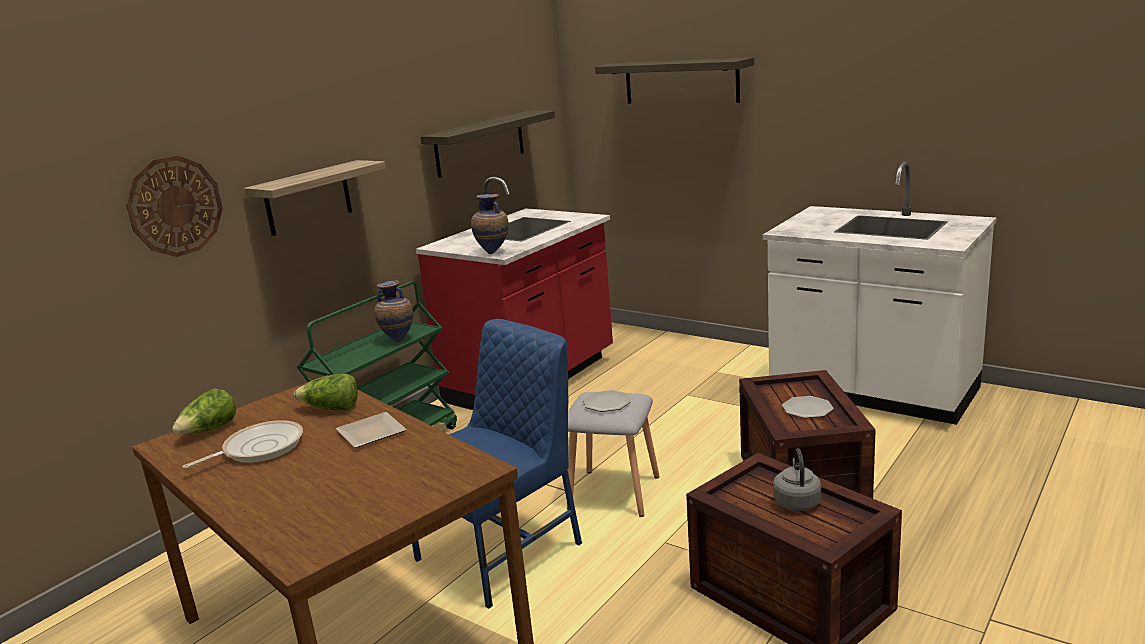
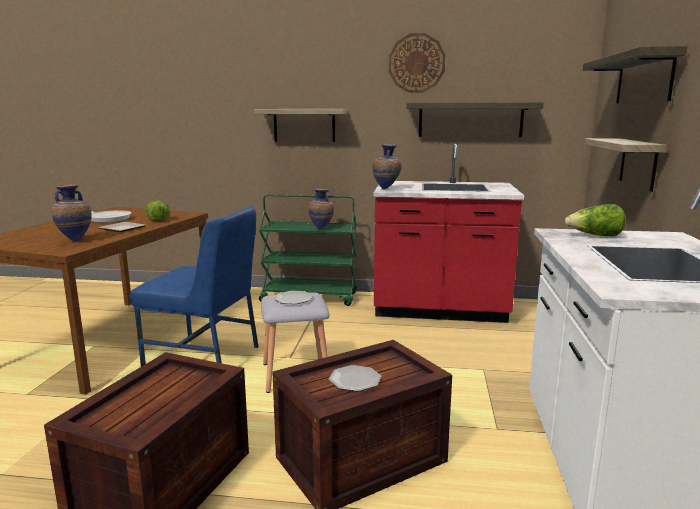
camera: 60 degrees right, 5 degrees down
(175, 206) = (220, 109): wall clock -> wall clock (416, 63)
(209, 430) = (132, 210): lettuce -> lettuce (594, 236)
(415, 466) = (75, 240): none -> vase
(696, 159) = (638, 163): none -> shelf
(796, 502) = (162, 399): grey kettle -> none

